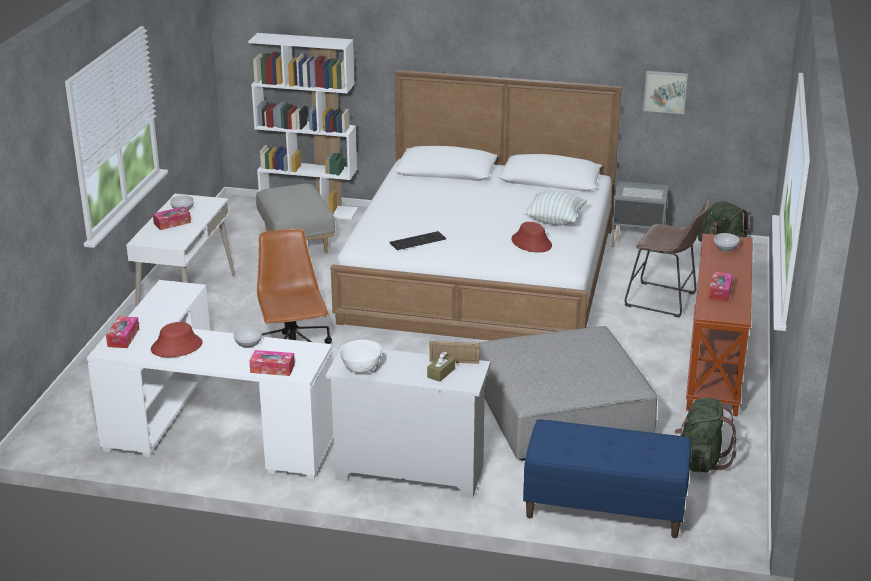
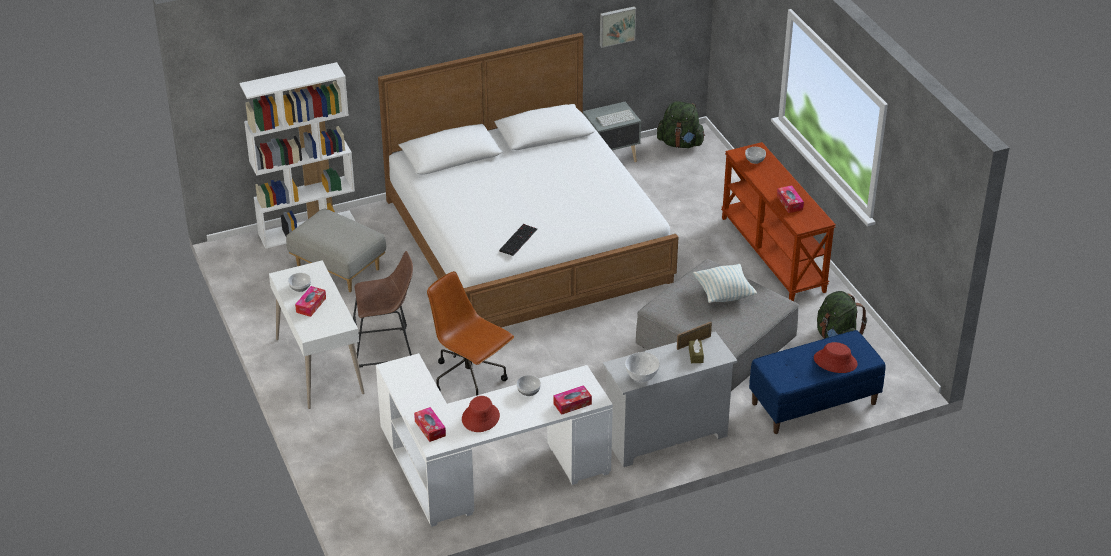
camera: 35 degrees left, 10 degrees up
(531, 243) = (603, 207): red hat -> red hat (835, 361)
(554, 220) = (595, 177): pillow -> pillow (724, 294)
(664, 301) = (685, 209): brown stool -> brown stool (386, 347)

